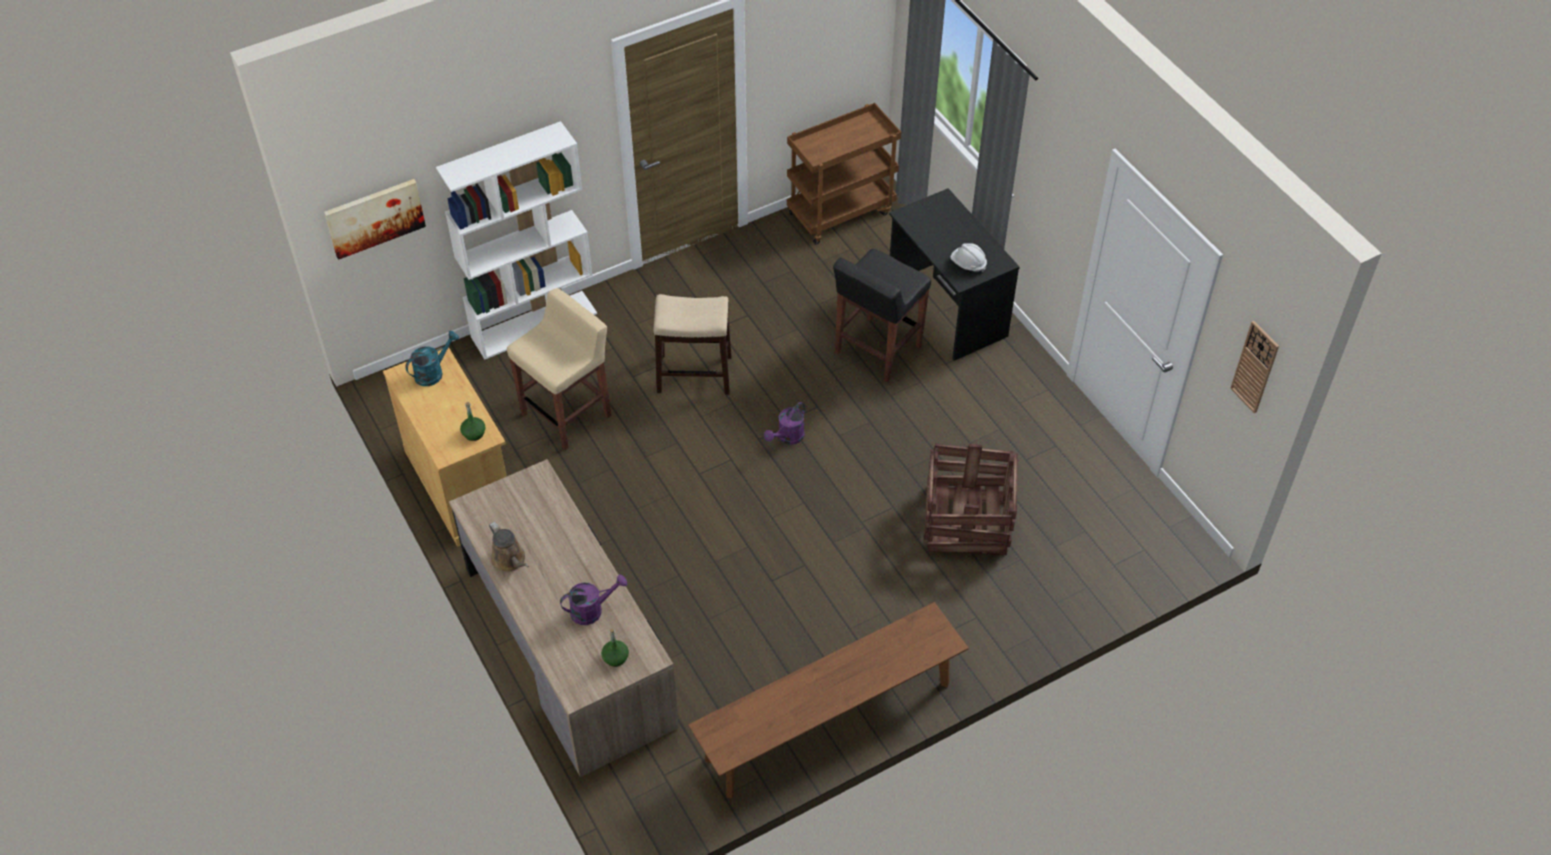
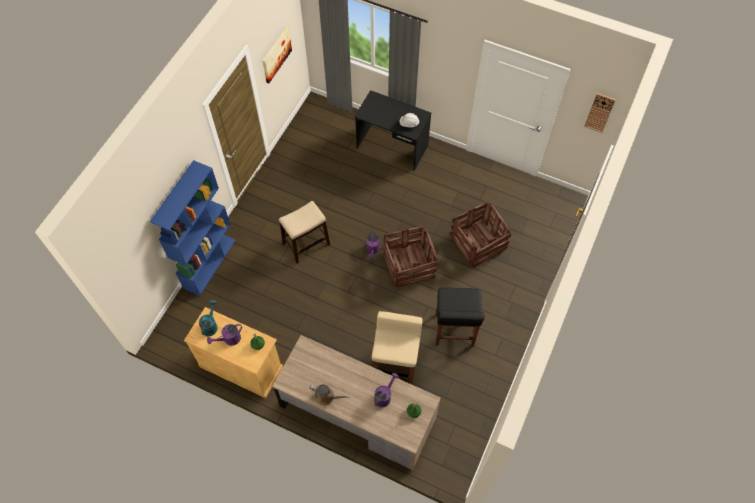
camera: 35 degrees left, 10 degrees up
(374, 217) = (130, 265): picture -> picture (276, 54)
(441, 405) = (229, 340): none -> purple watering can
(534, 324) = (209, 263): white bookcase -> blue bookcase
(567, 414) = (263, 299): beige stool -> beige stool (395, 363)
(826, 491) = (409, 265): none -> crate
(828, 721) = (494, 372): brown bench -> none
(841, 212) = (308, 124): brown cart -> none
(877, 350) = (378, 184): black stool -> black stool (454, 330)

